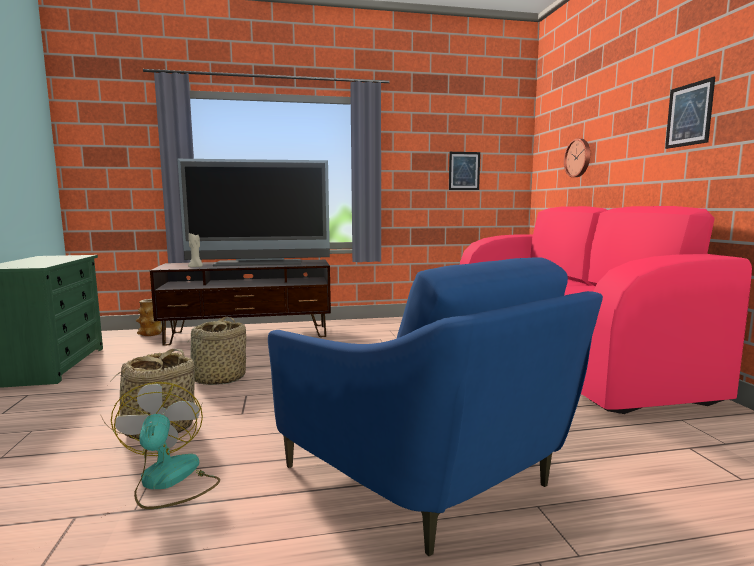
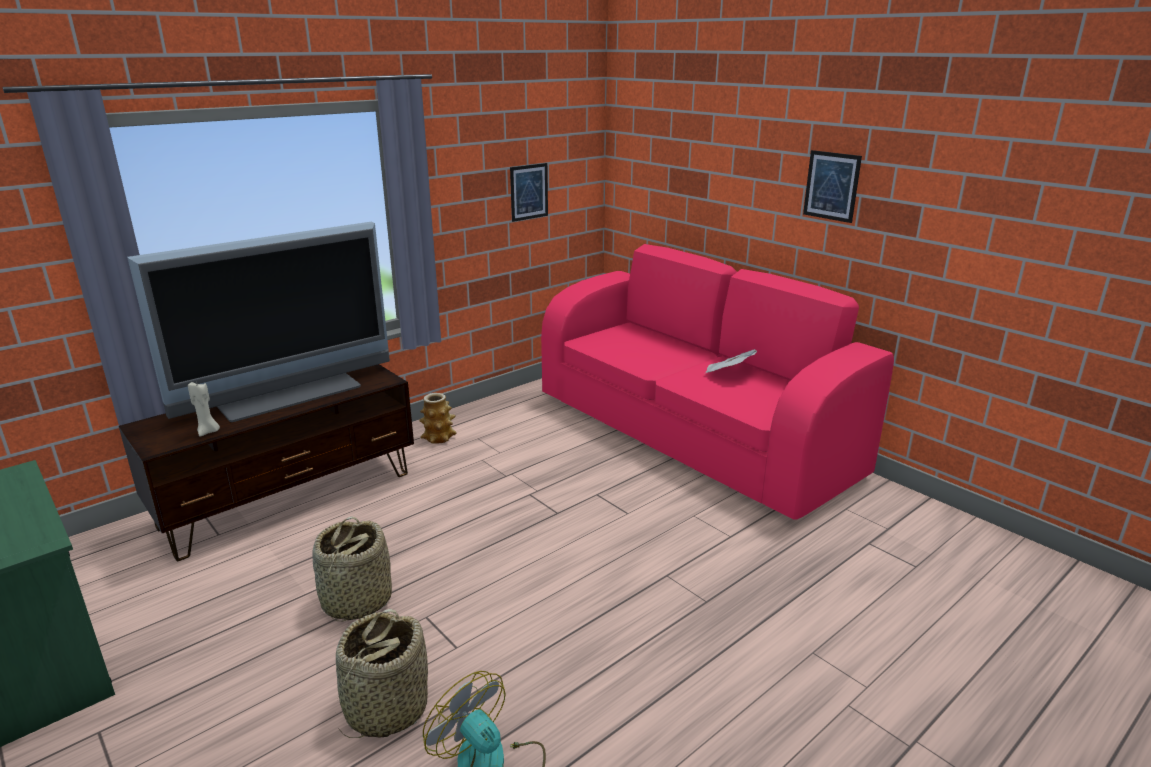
camera: 30 degrees left, 15 degrees up
(152, 333) = (118, 540): vase -> vase (439, 437)
(430, 474) = (713, 654): blue armchair -> none
(578, 158) = (683, 186): wall clock -> none
(584, 291) = (728, 374): none -> newspaper

